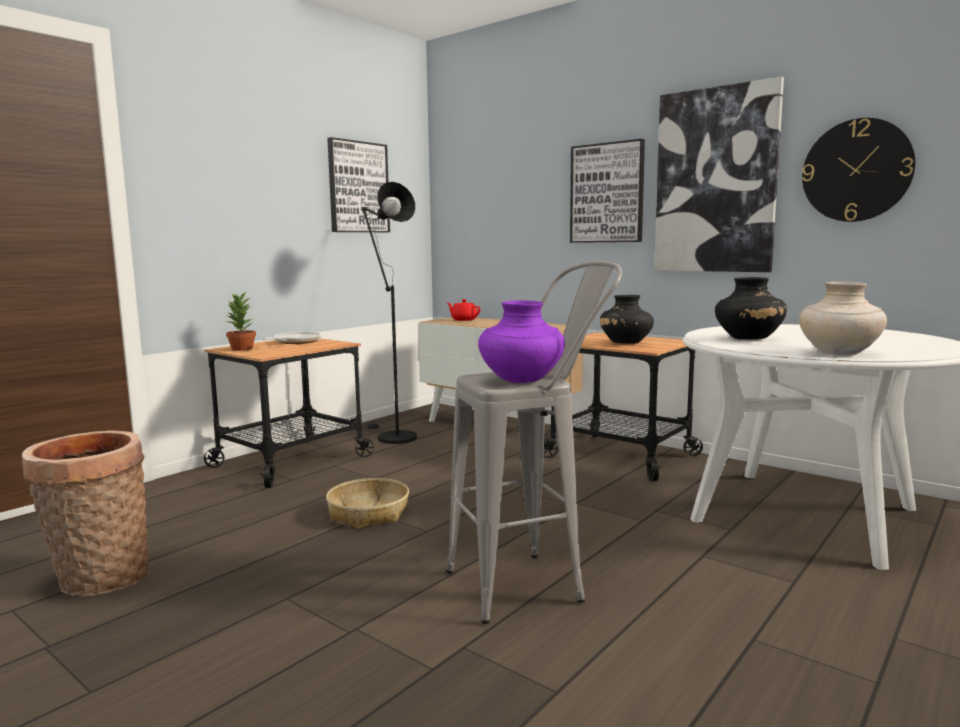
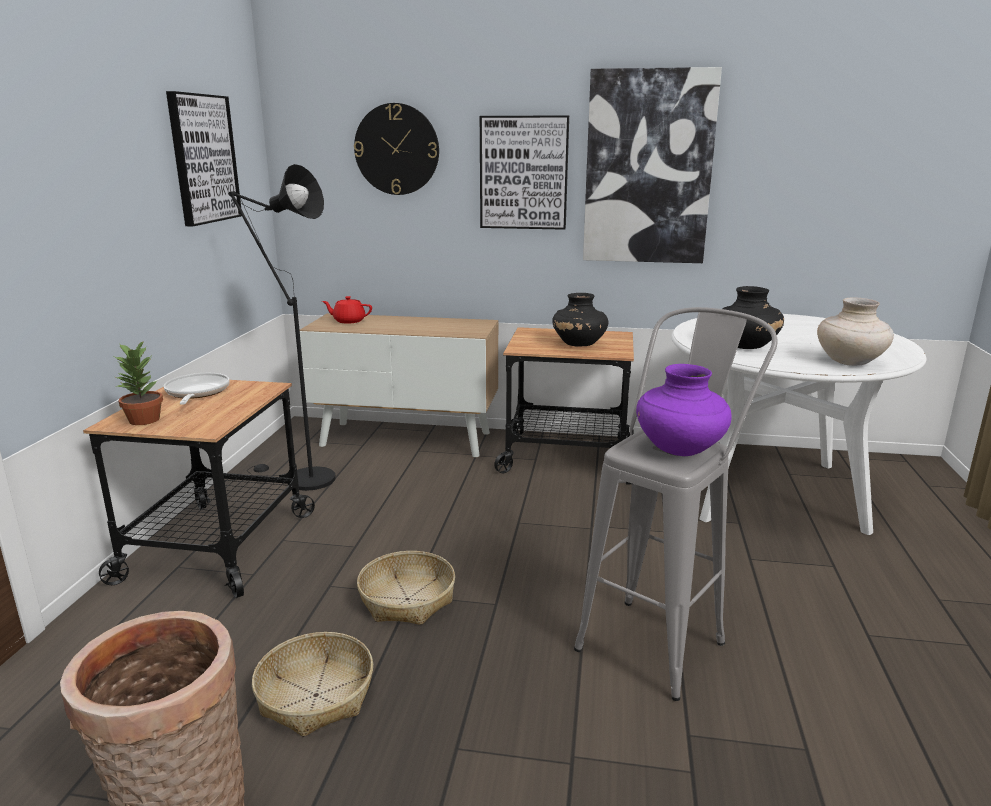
camera: 30 degrees left, 10 degrees up
(243, 546) = (316, 695): none -> basket
(856, 170) = (783, 168): wall clock -> wall clock (397, 149)

